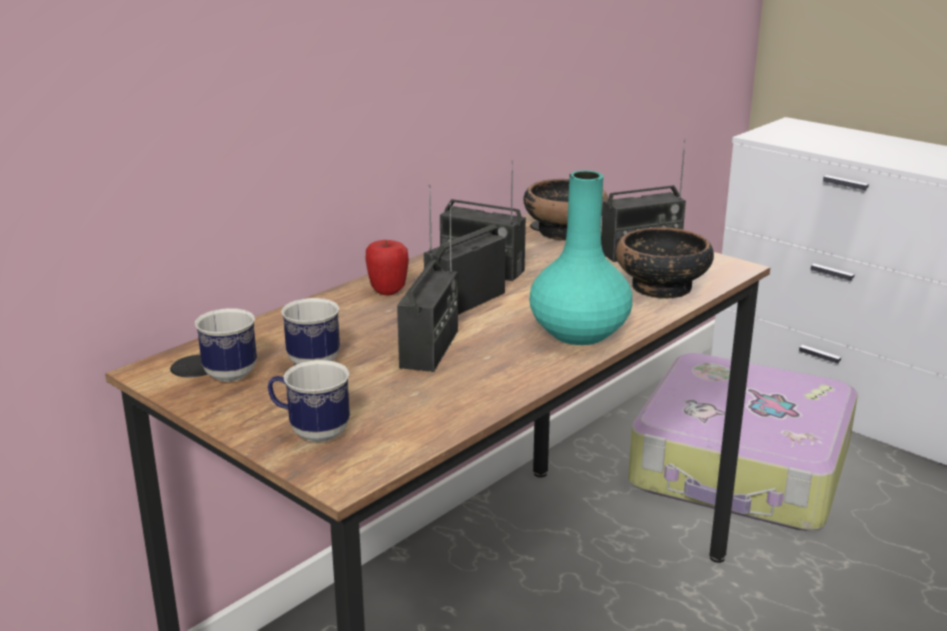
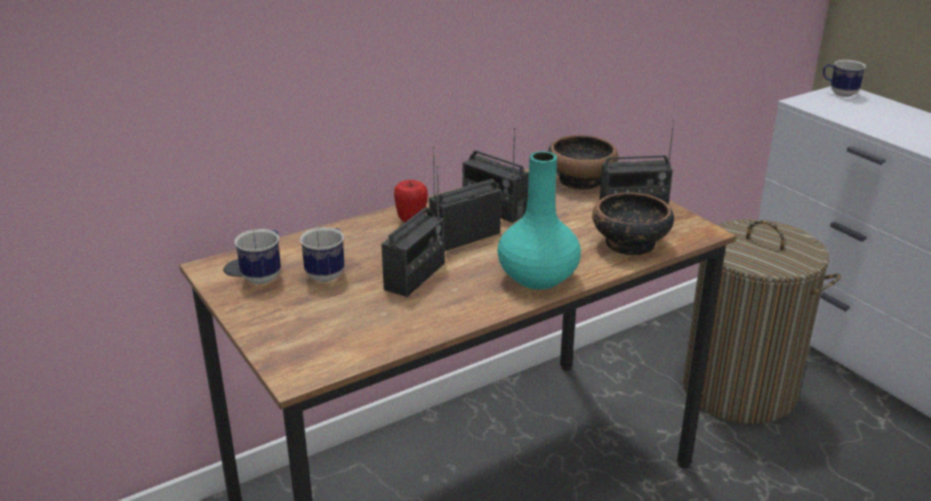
camera: 15 degrees right, 5 degrees up
(311, 432) = (293, 335): mug -> mug (839, 93)
(742, 468) = (739, 389): suitcase -> laundry basket

